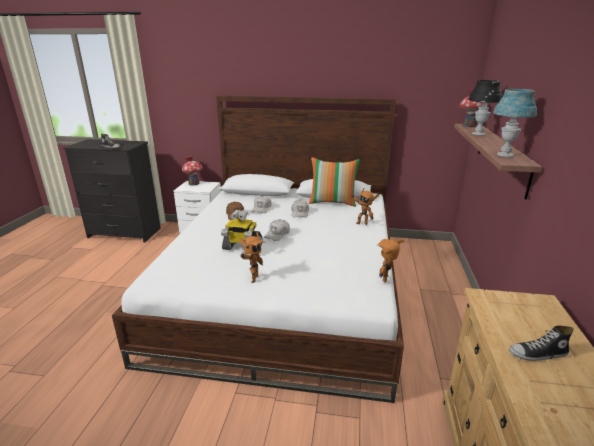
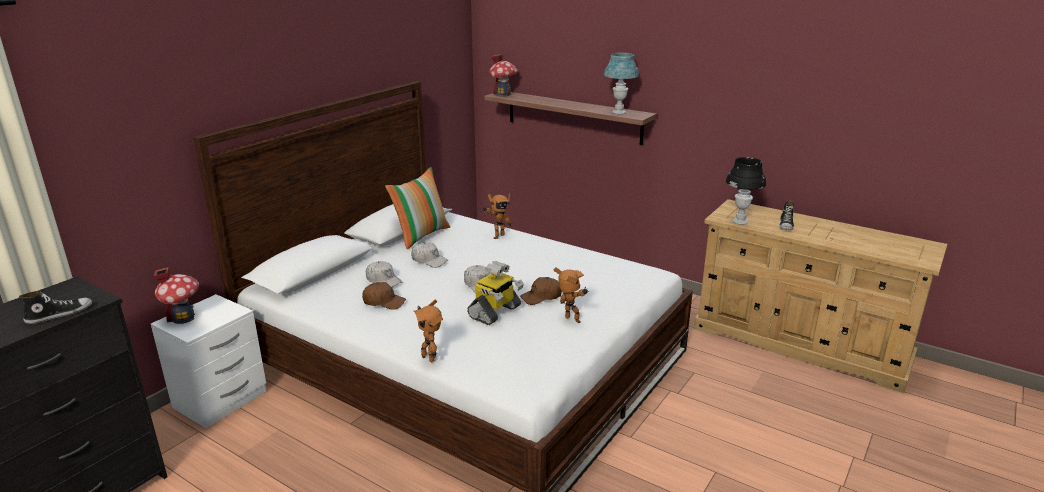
camera: 65 degrees left, 0 degrees up
(281, 259) = (541, 297): none -> brown cap
(387, 279) = (621, 257): toy robot -> toy robot (430, 357)
(478, 134) = (541, 101): black table lamp -> black table lamp (740, 221)

